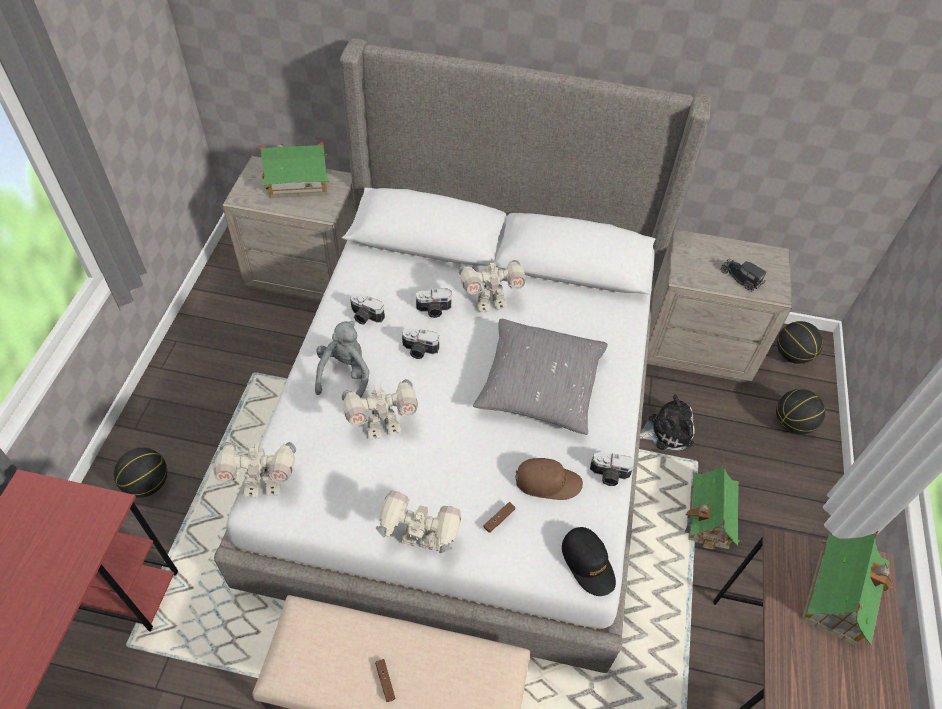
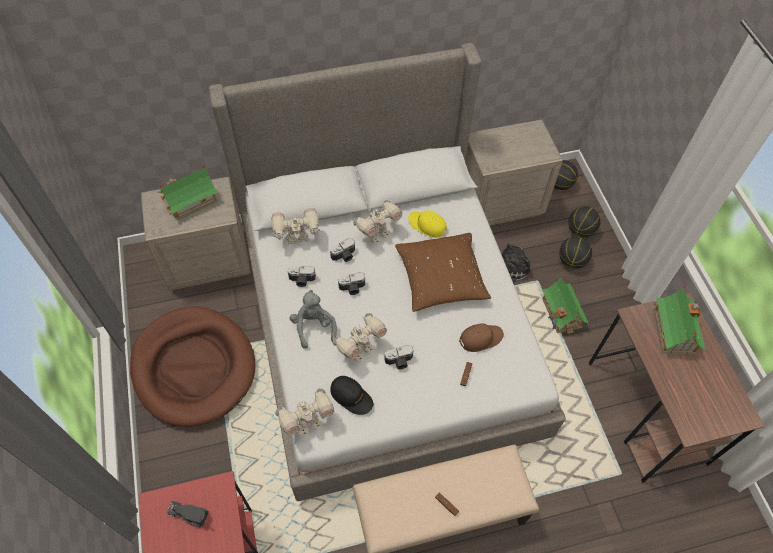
camera: 25 degrees left, 5 degrees up
(148, 484) = (190, 462): basketball -> basketball (572, 261)
(219, 380) = (194, 367): none -> brown dog bed
(419, 541) = (427, 412): toy robot -> toy robot (297, 240)
(539, 385) = (441, 278): grey pillow -> brown pillow
(559, 316) = (427, 225): none -> yellow cap
(588, 563) = (531, 377): black cap -> black cap (351, 396)
(609, 475) = (513, 317): camera -> camera (399, 362)
(742, 279) = (524, 152): toy truck -> toy truck (191, 515)

